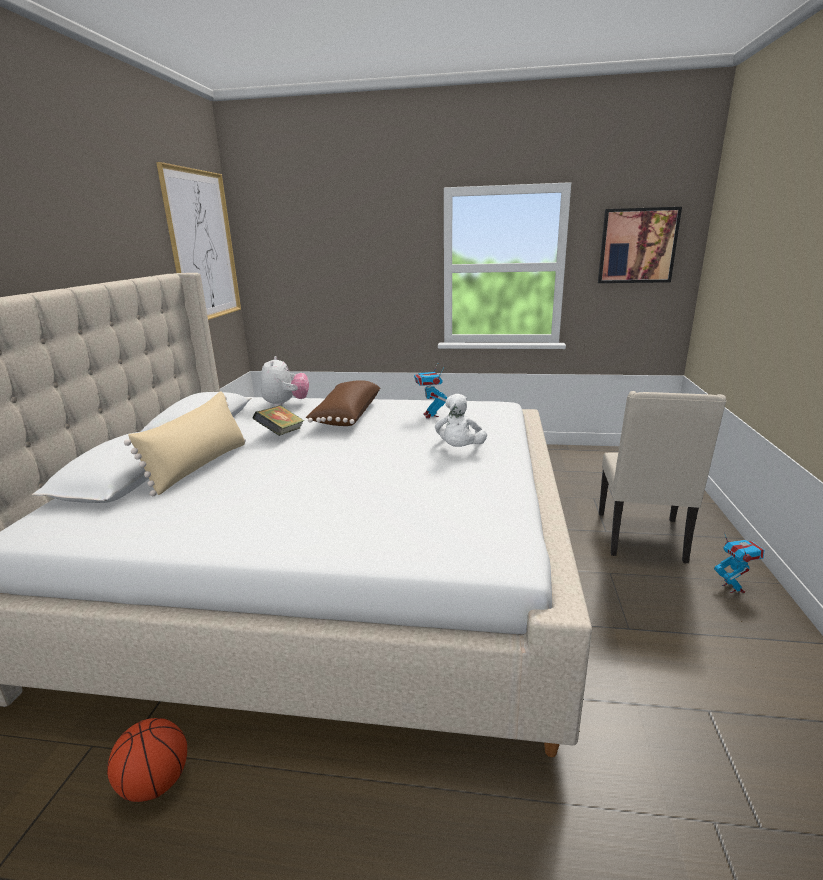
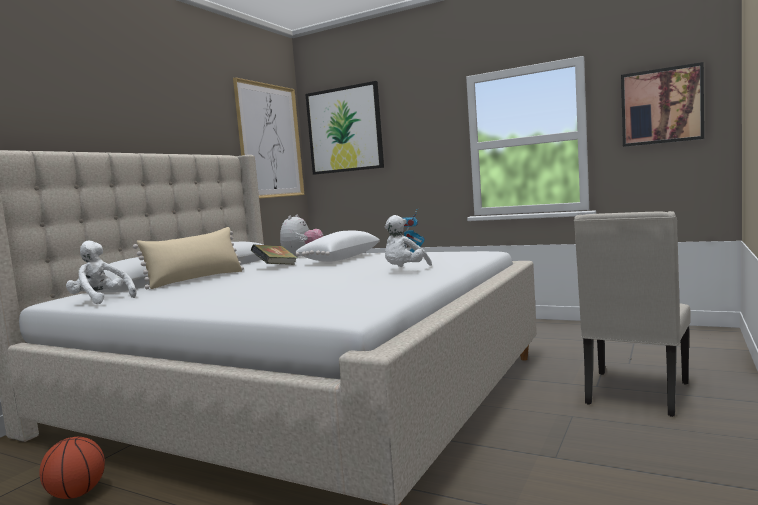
camera: 20 degrees right, 15 degrees down
(110, 530) = (101, 300): none -> white plush toy
(291, 233) = (344, 129): none -> picture
(346, 416) = (339, 259): brown pillow -> white pillow
(732, 588) = (714, 440): toy robot -> none

